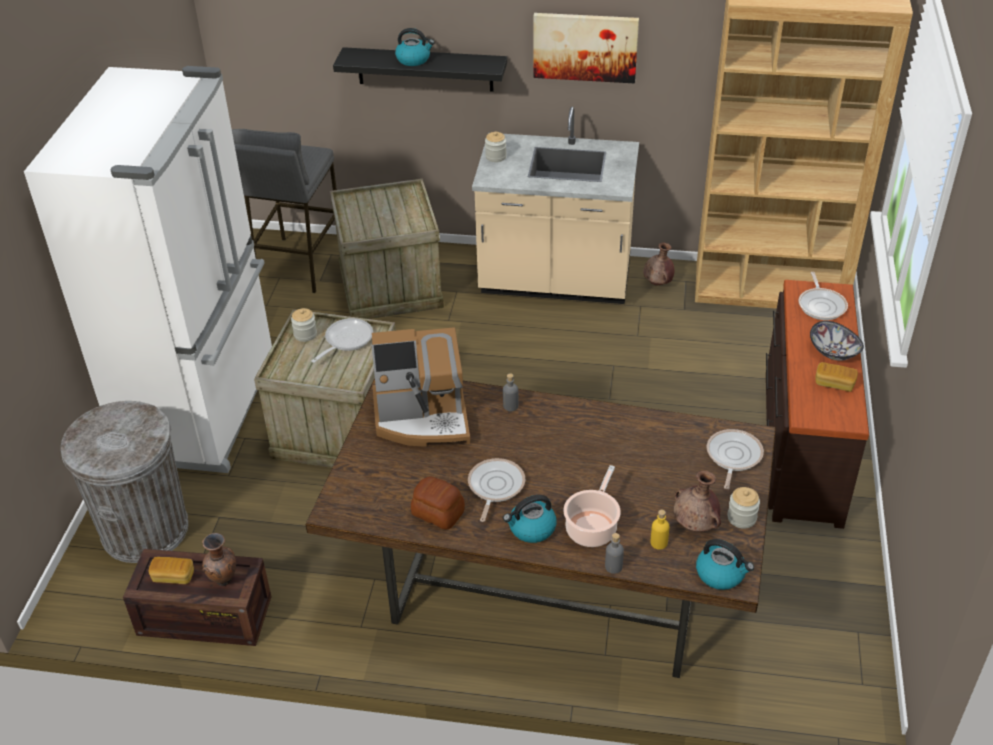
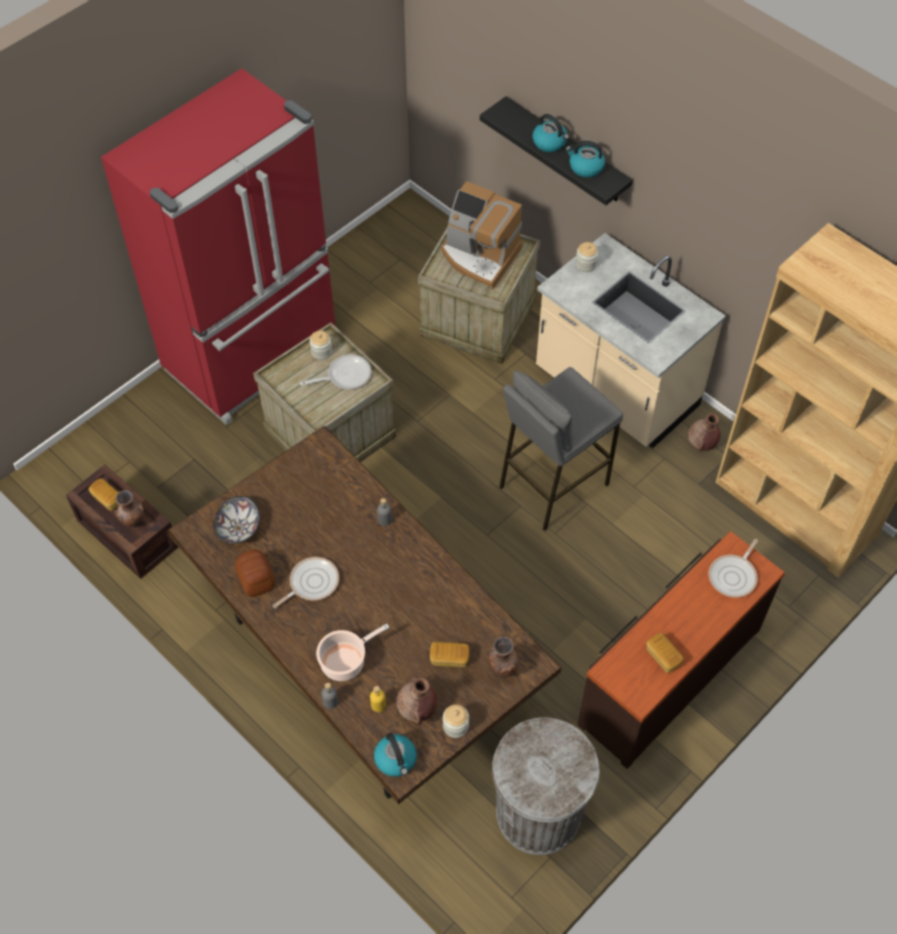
camera: 35 degrees right, 15 degrees up
(144, 529) = (140, 438): grey trash can -> grey trash can (538, 813)
(205, 408) = (254, 356): white fridge -> red fridge
(298, 265) = (424, 254): grey stool -> grey stool (552, 485)
(423, 418) = (315, 491): coffee machine -> coffee machine (479, 256)
(531, 529) = (304, 634): kettle -> kettle (585, 167)
(585, 47) = (697, 210): picture -> none
(680, 473) = (449, 658): none -> bread
(732, 456) = (501, 671): frying pan -> brown vase
(833, 352) = (694, 627): bowl -> bowl (238, 528)

